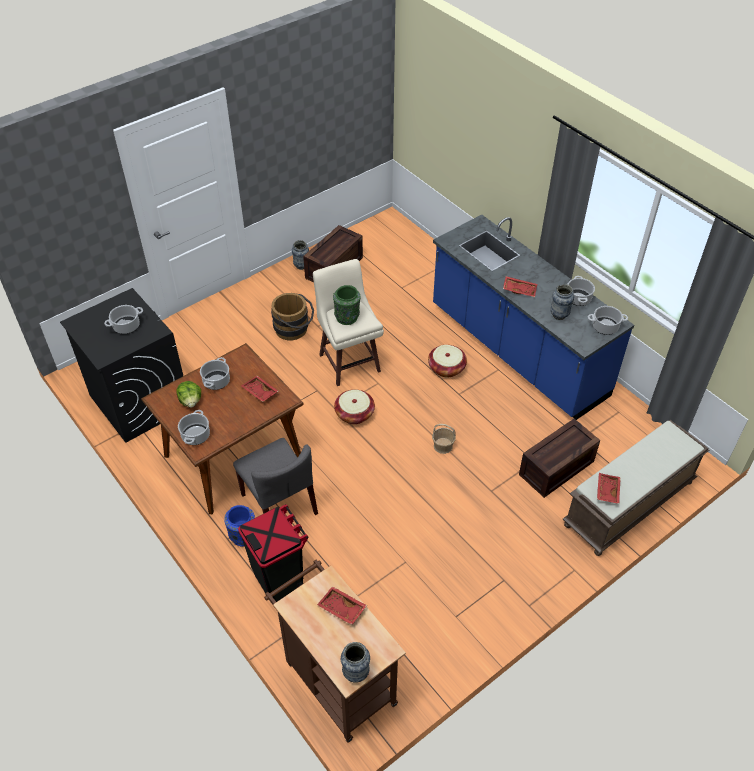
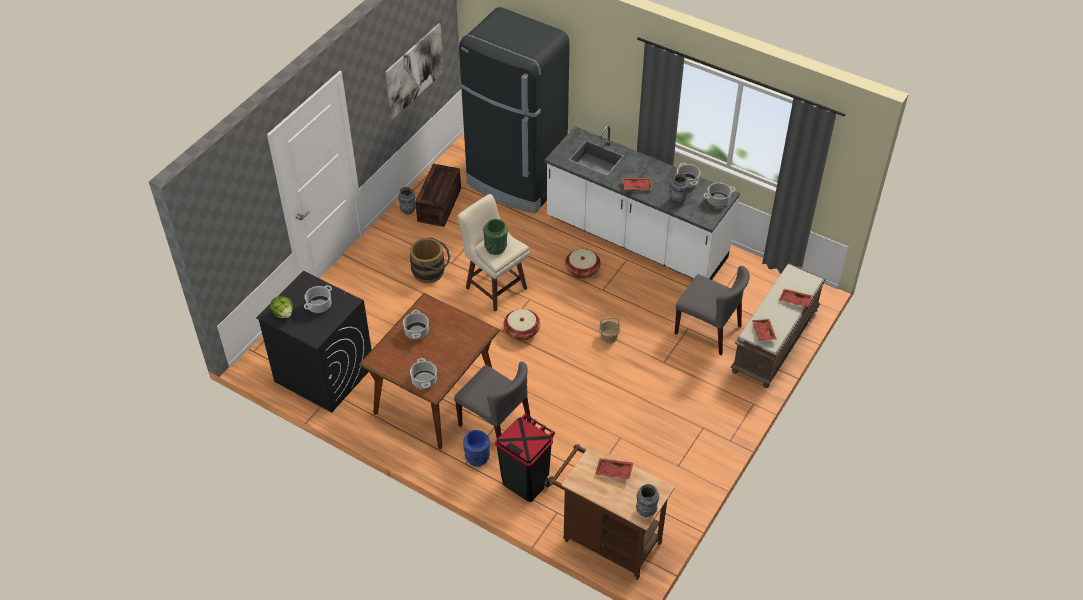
camera: 20 degrees left, 0 degrees up
(191, 401) = (404, 354): lettuce -> lettuce (283, 313)
(259, 392) = (458, 330): red tray -> red tray (794, 301)
(329, 119) = (414, 71): none -> picture
(419, 264) = (516, 182): none -> black fridge
(517, 351) = (635, 239): blue counter -> white counter
(556, 469) = (708, 330): crate -> grey chair

